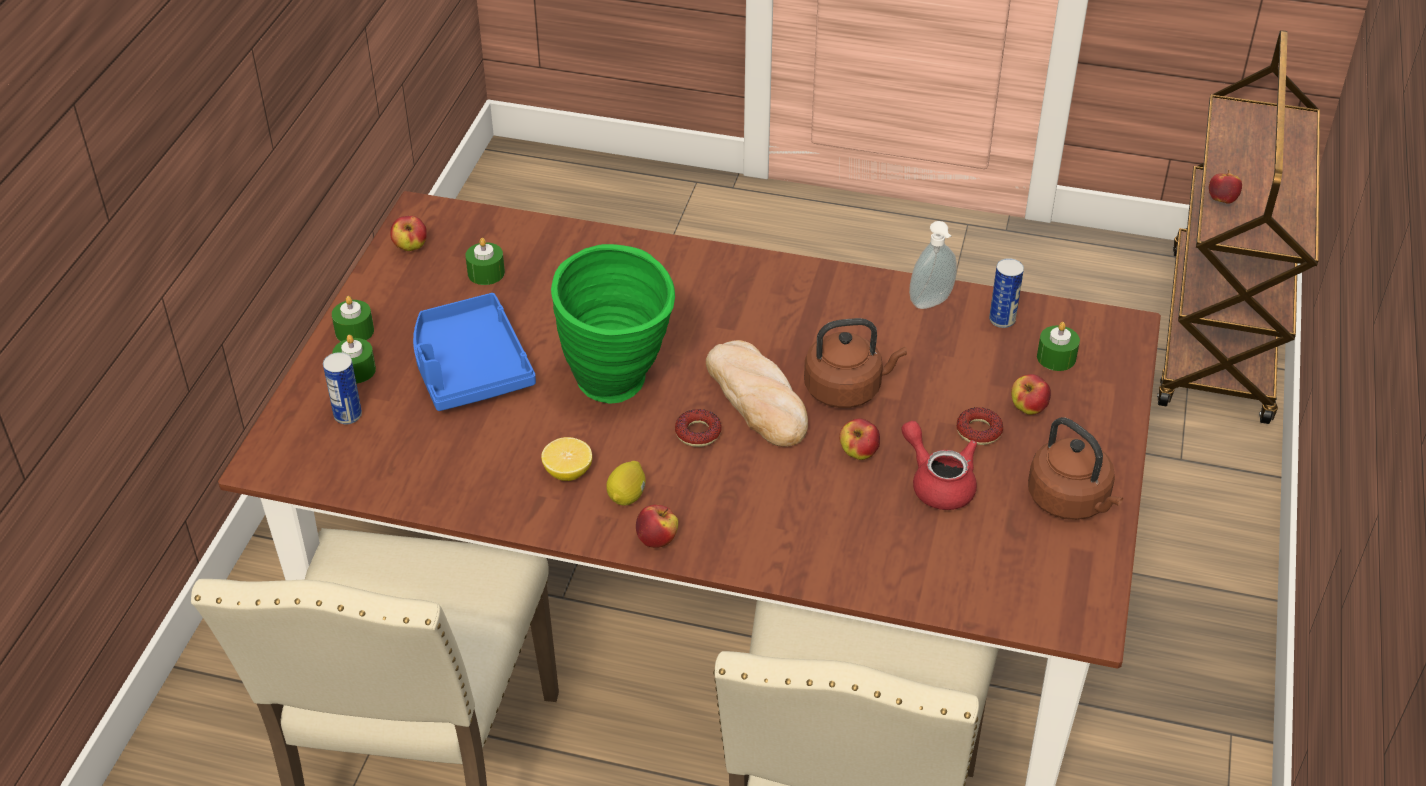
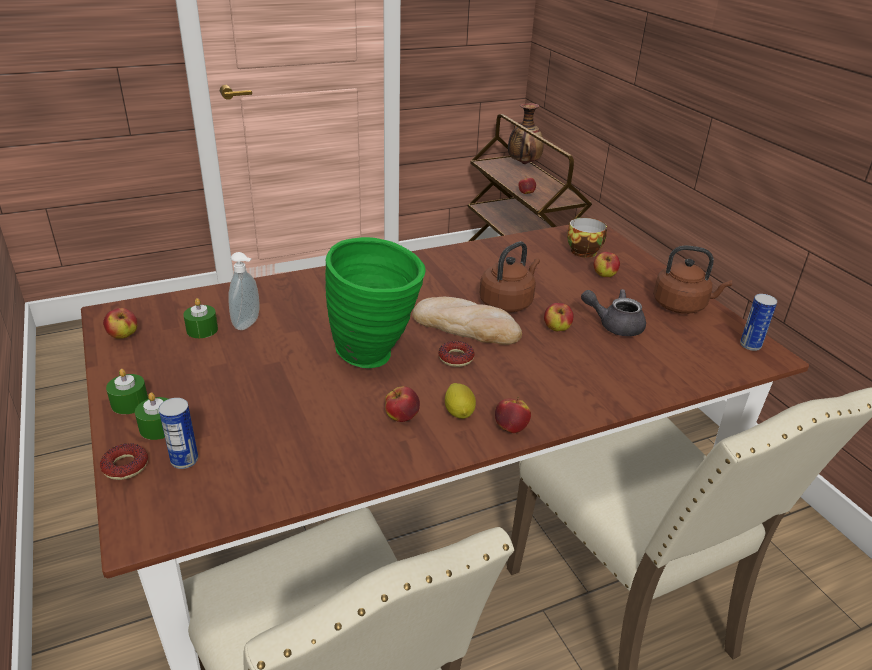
camera: 40 degrees left, 10 degrees down
(469, 367) = (253, 387): blue tray -> none
(568, 472) = (402, 417): lemon -> apple
(932, 303) = (495, 250): soap dispenser -> soap dispenser (248, 324)
(938, 483) = (614, 325): red teapot -> grey teapot
(978, 431) = (597, 294): donut -> donut (125, 466)
(1002, 320) = (538, 245): can -> can (750, 345)
(1056, 357) = (584, 251): green candle -> cup
(1299, 133) = (523, 163): none -> vase

